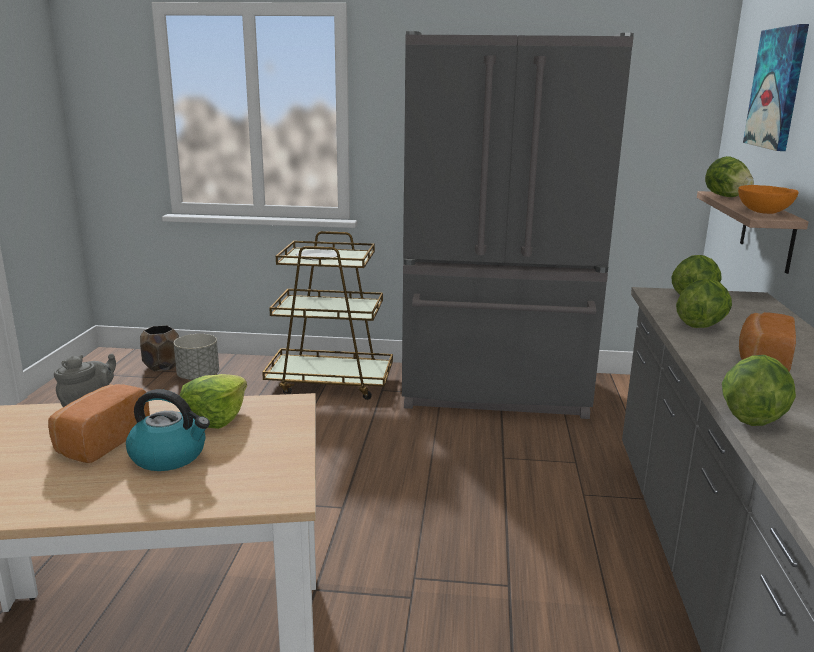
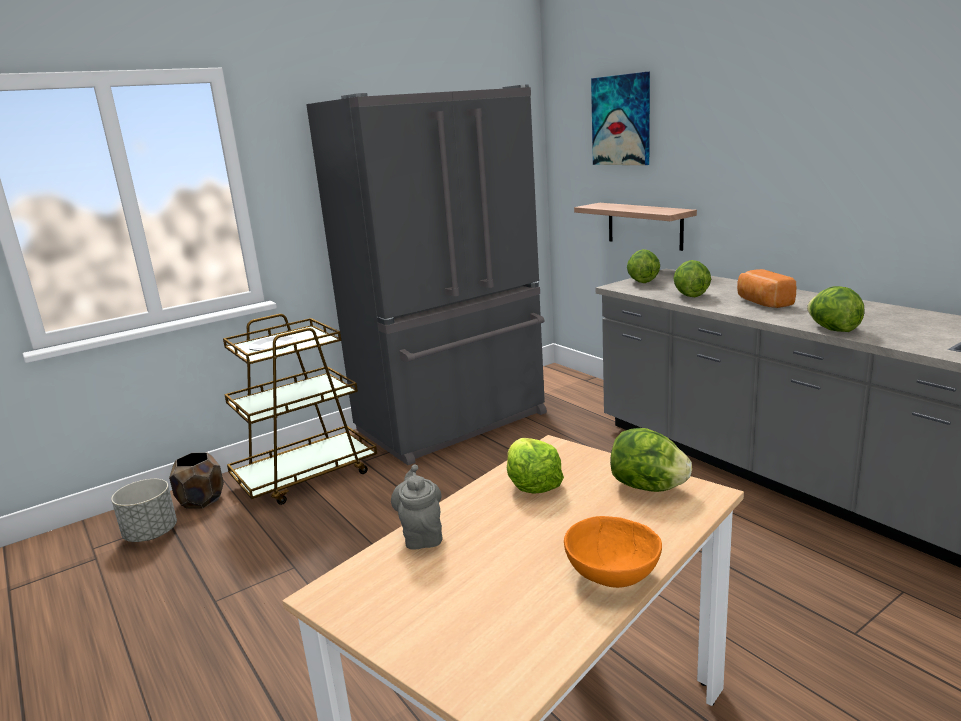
camera: 40 degrees left, 0 degrees up
(100, 441) = (496, 544): bread -> none
(162, 366) = (81, 544): brown planter -> brown planter (201, 500)
(170, 456) = (575, 520): kettle -> none
(726, 196) = (604, 206): lettuce -> lettuce (648, 487)
(763, 212) = (659, 210): orange bowl -> orange bowl (611, 575)

